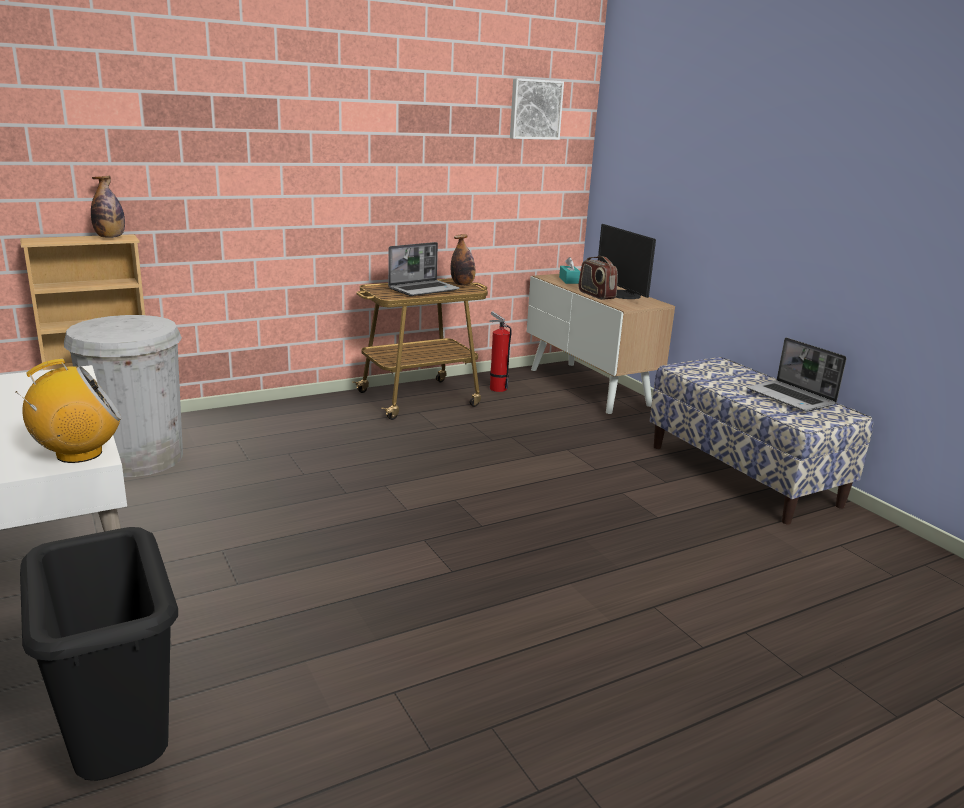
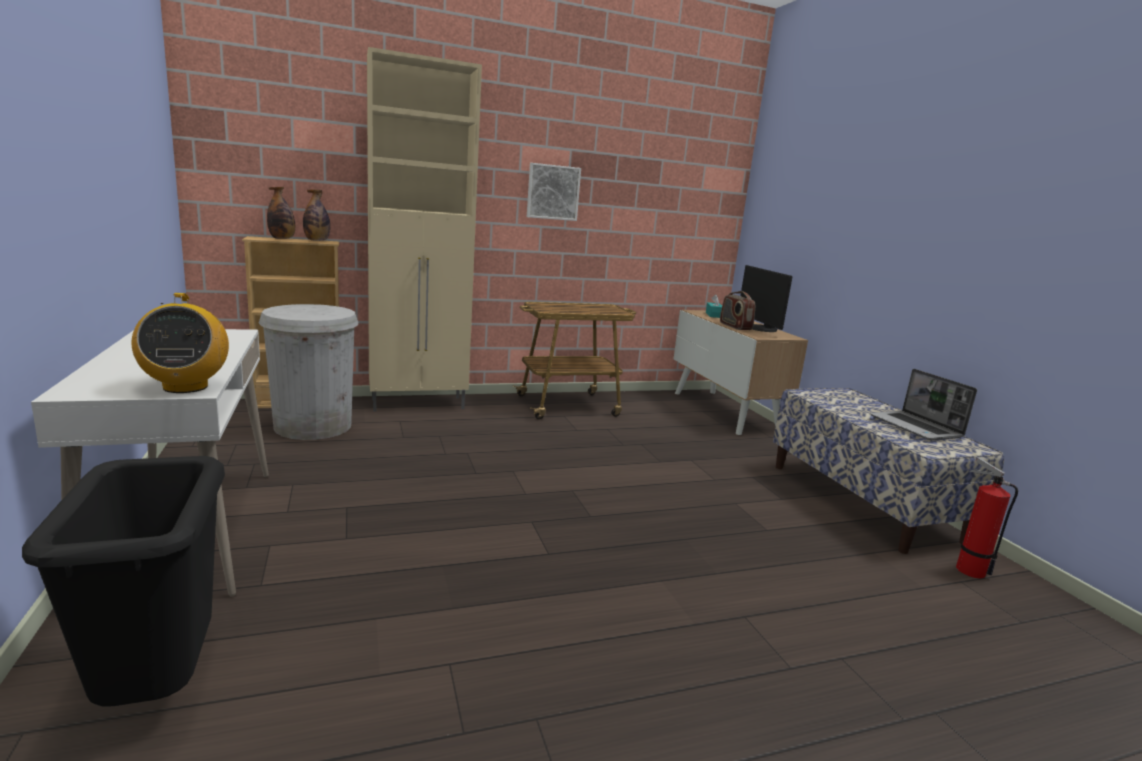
camera: 10 degrees right, 5 degrees down
(78, 454) = (185, 387): radio -> radio turned 90 degrees clockwise
(250, 416) = (419, 404): none -> beige cabinet
(424, 289) = (579, 308): laptop -> none
(462, 284) = (614, 308): bottle -> bottle (282, 239)
(496, 388) = (639, 404): fire extinguisher -> fire extinguisher (966, 569)
(535, 109) = (693, 164): picture -> picture (552, 192)

